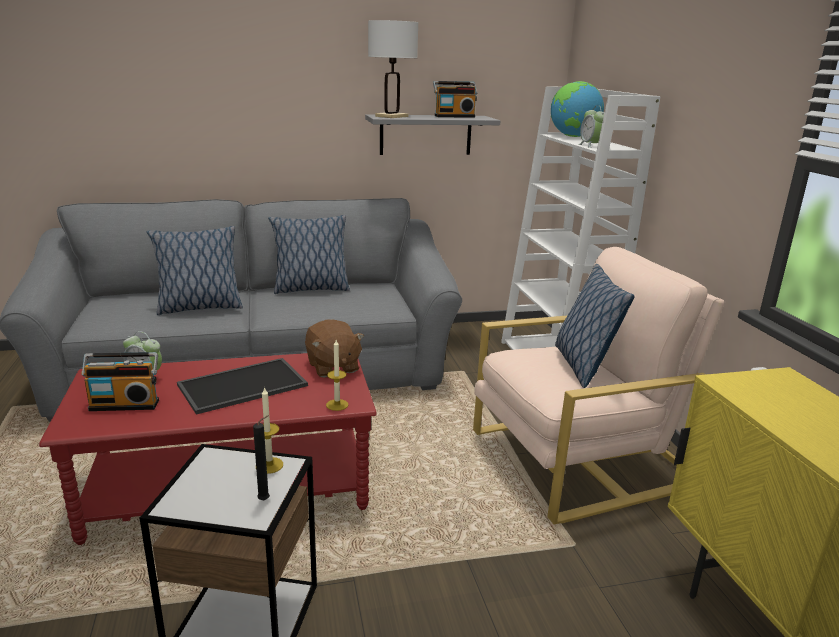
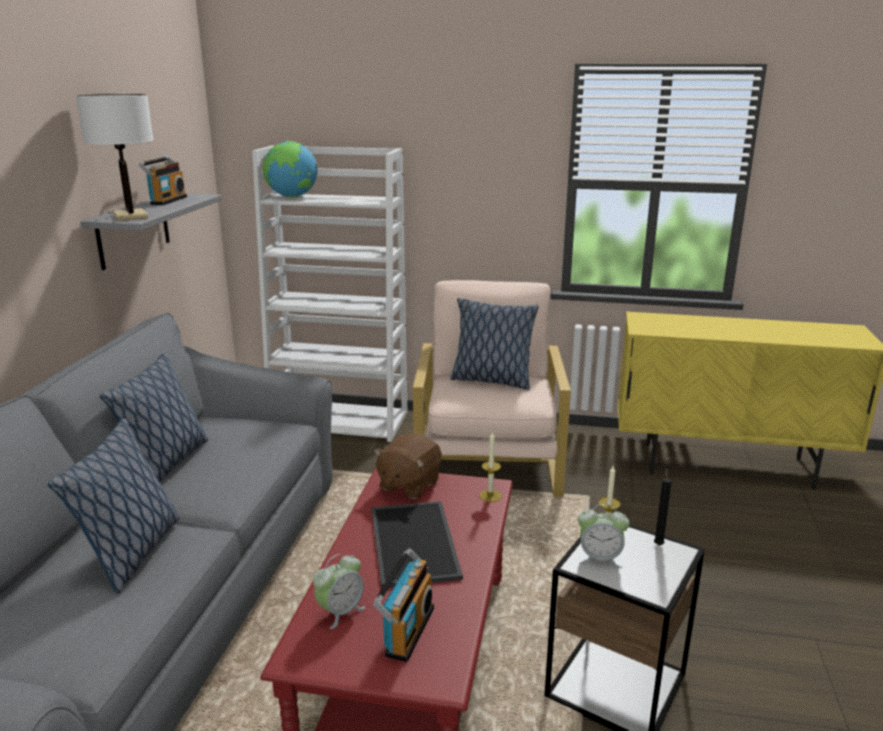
camera: 65 degrees left, 0 degrees up
(332, 367) = (408, 485): brown plush toy -> brown plush toy turned 120 degrees clockwise
(590, 146) = (354, 202): alarm clock -> alarm clock (600, 559)

